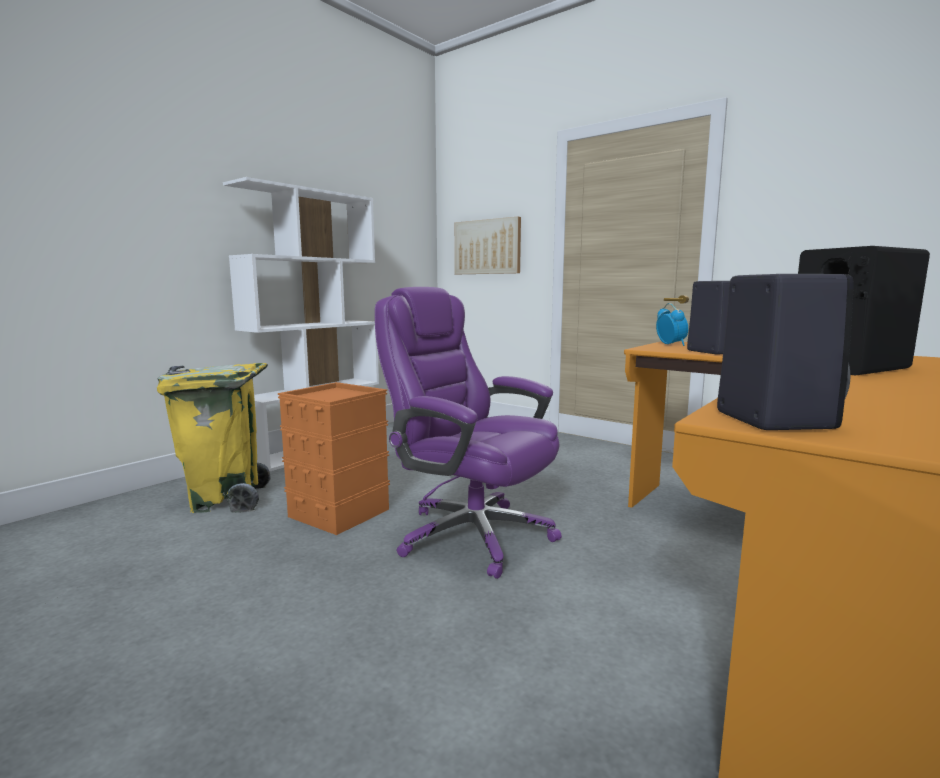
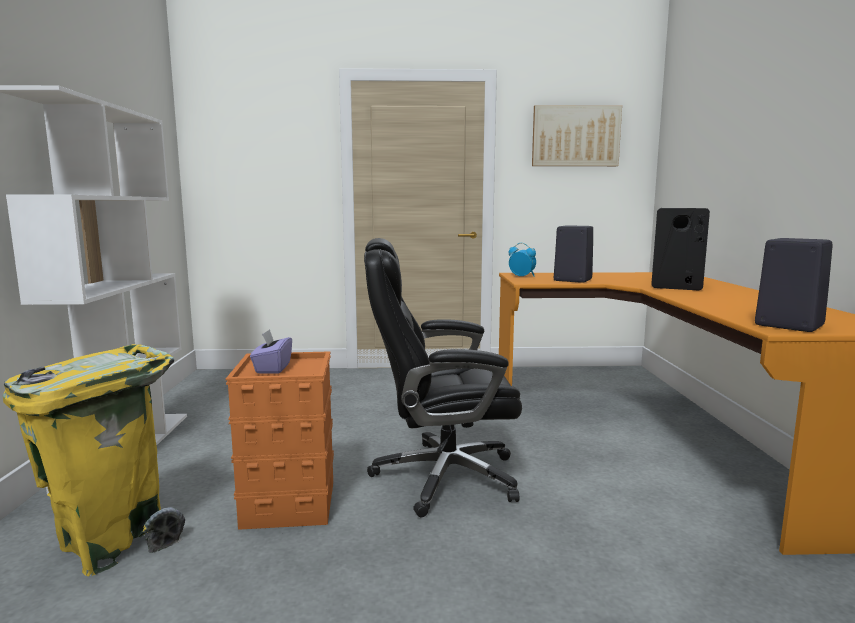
camera: 40 degrees left, 0 degrees up
(329, 394) = (272, 368): none -> purple tissue box
(471, 534) = (442, 477): purple office chair -> black office chair
(487, 247) = (257, 180): picture -> picture (575, 136)

